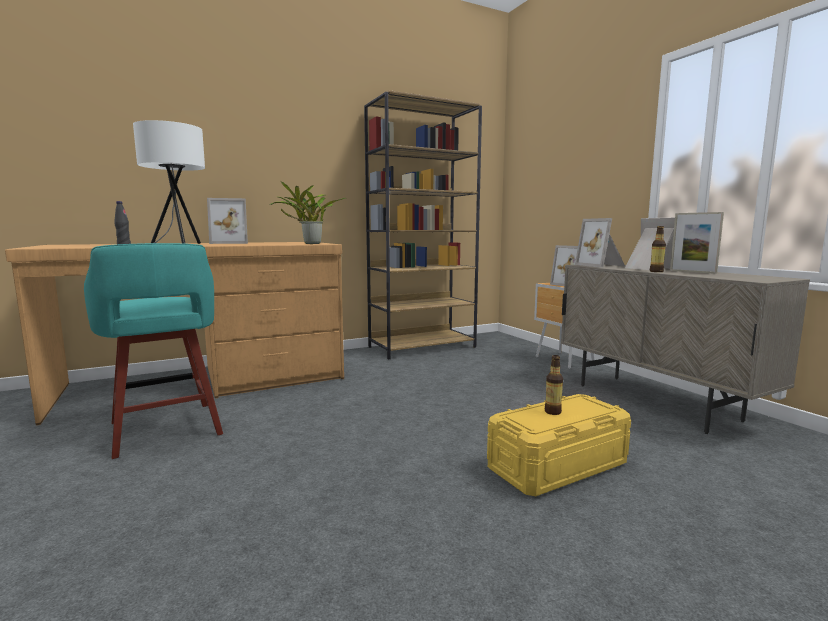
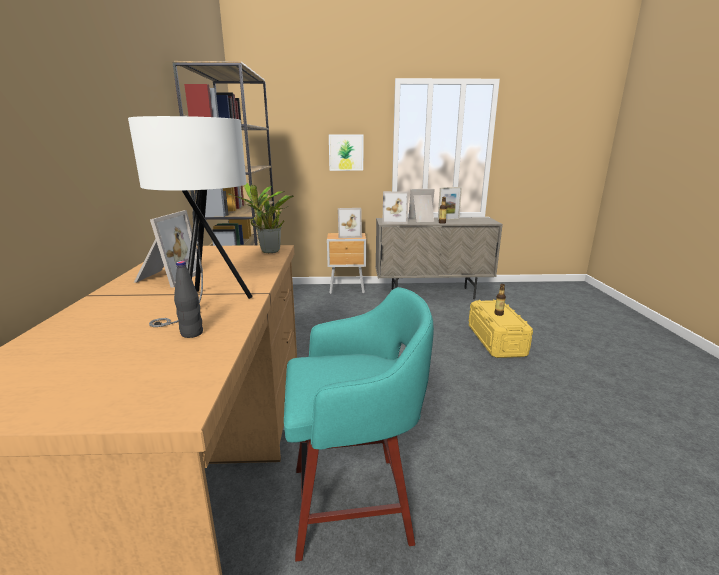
camera: 65 degrees left, 10 degrees up
(595, 175) = (346, 152): none -> picture

